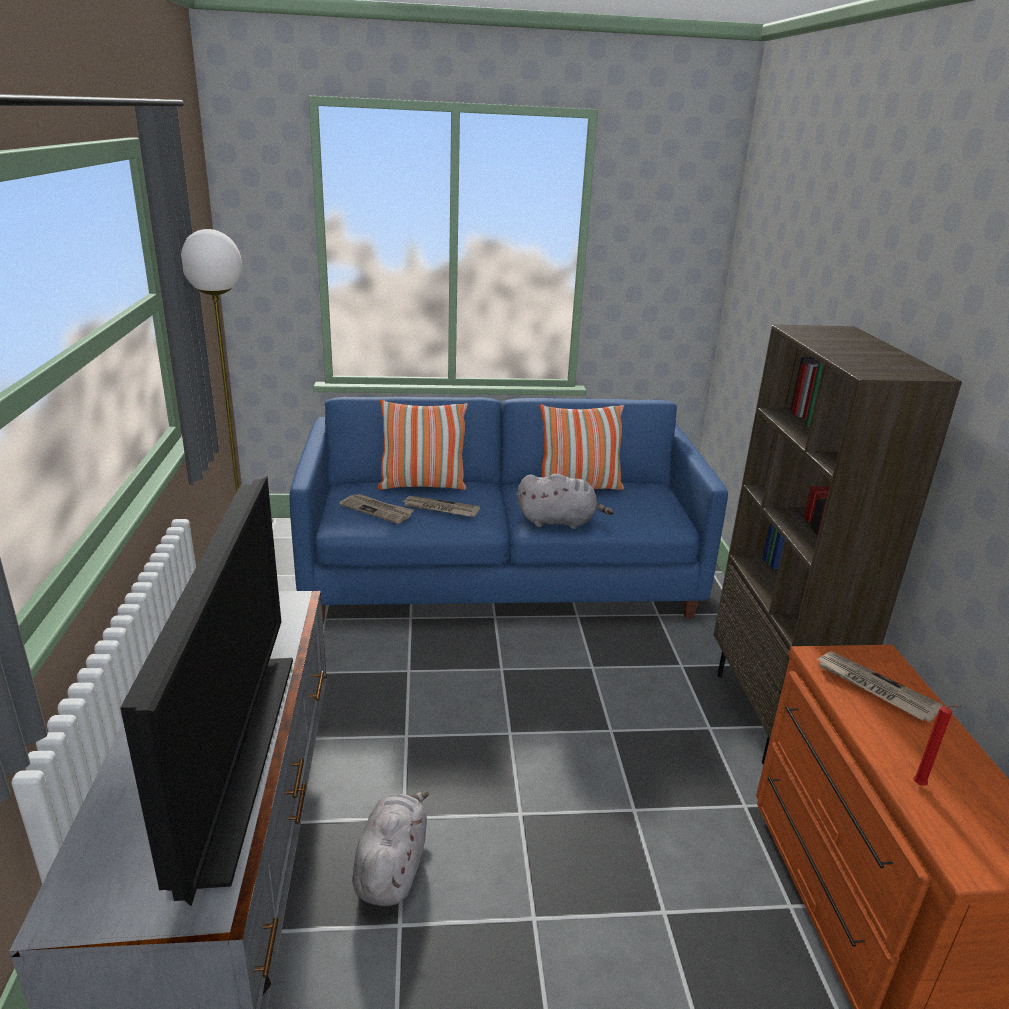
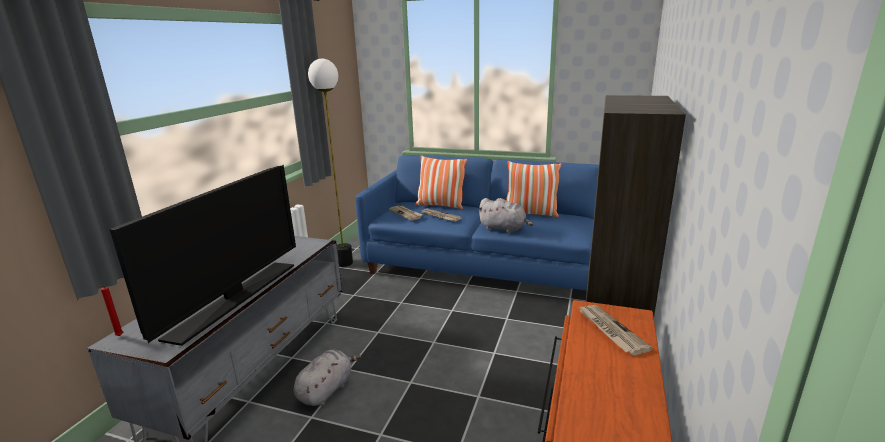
camera: 25 degrees right, 5 degrees down
(921, 786) = (588, 387): red candle -> red candle (119, 336)

